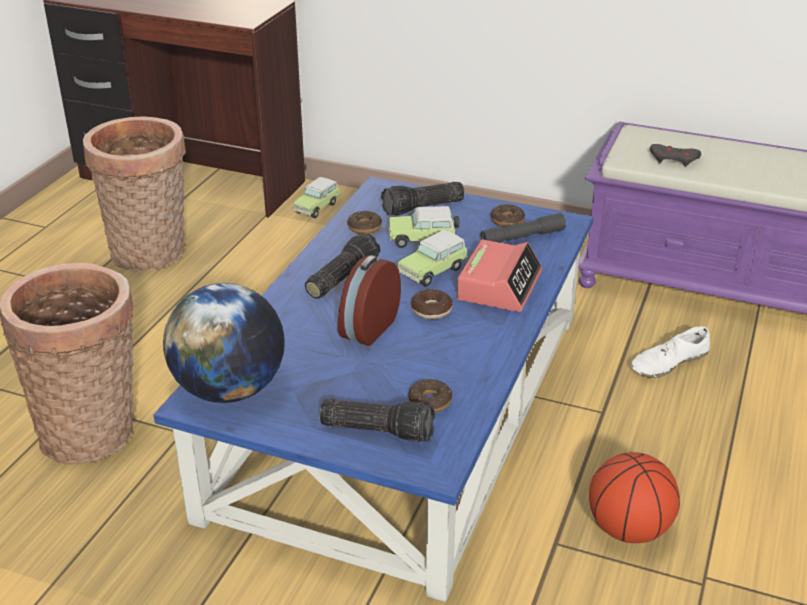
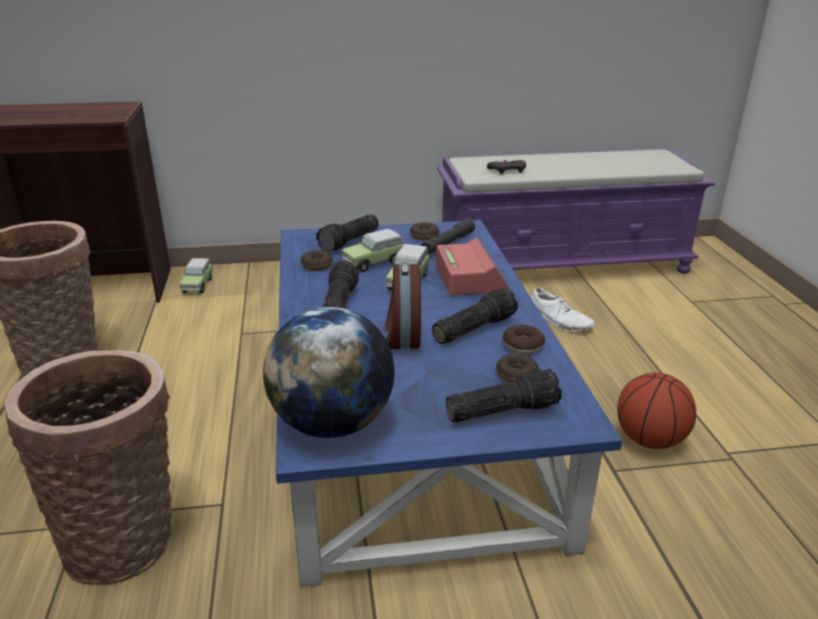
camera: 30 degrees left, 5 degrees down
(431, 310) = (438, 308): donut -> donut (523, 345)
(442, 341) = (473, 328): none -> flashlight
(668, 362) = (559, 320): white shoe -> white shoe turned 75 degrees counterclockwise

